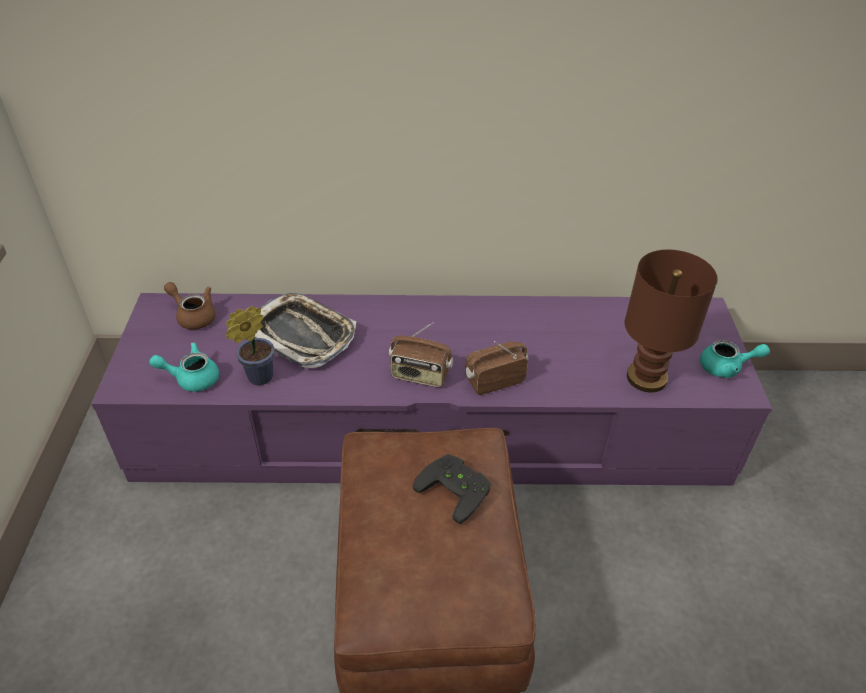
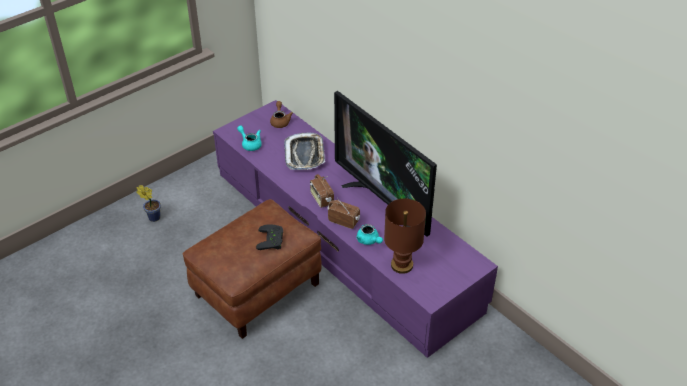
camera: 50 degrees right, 0 degrees up
(257, 378) = (269, 159): potted plant -> potted plant (153, 217)
(503, 321) = (384, 204): none -> television
(726, 367) = (441, 288): turquoise teapot -> turquoise teapot (369, 241)

